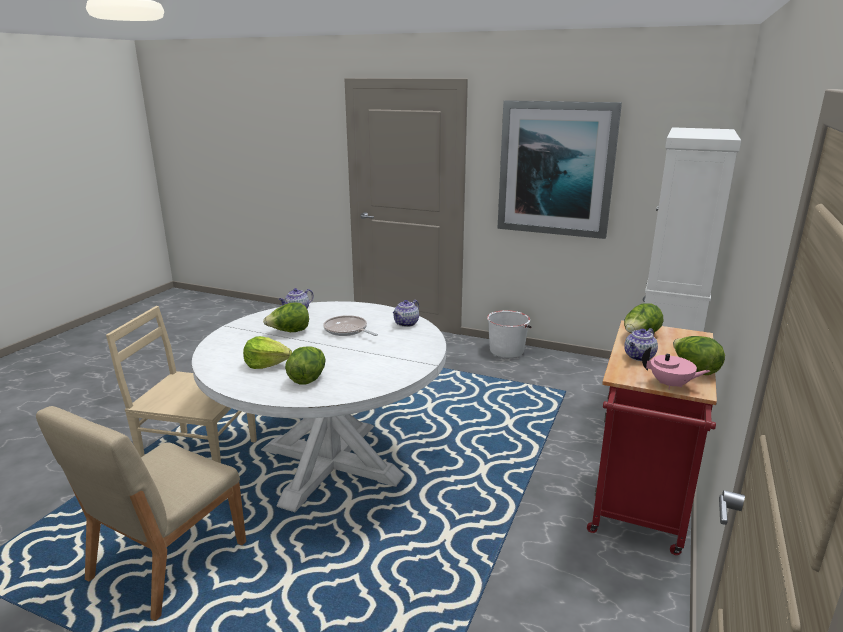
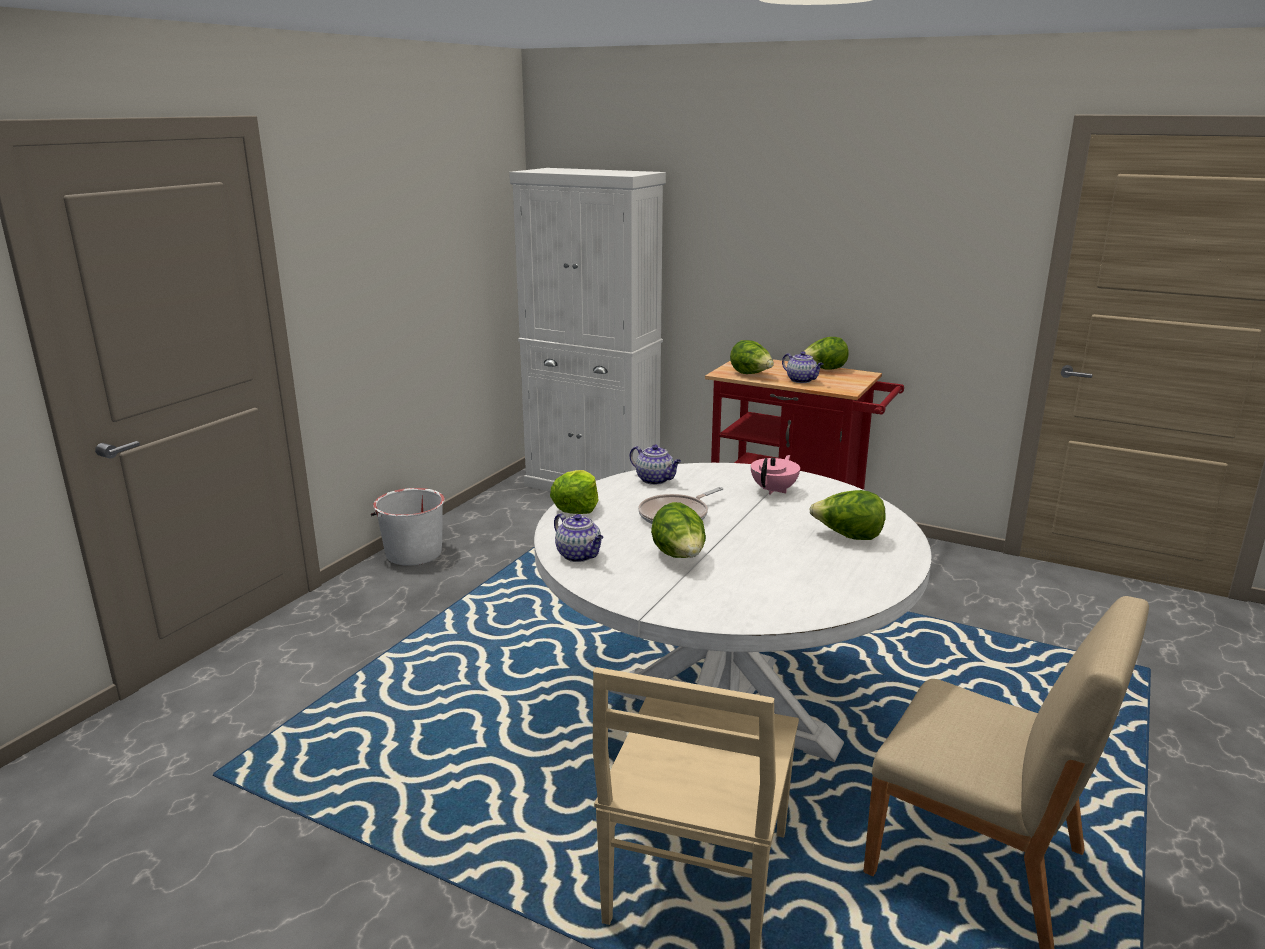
camera: 85 degrees left, 0 degrees up
(266, 364) = (809, 566): lettuce -> lettuce (576, 507)
(556, 168) = (394, 252): picture -> none
(670, 385) = (858, 379): pink teapot -> pink teapot (774, 490)

